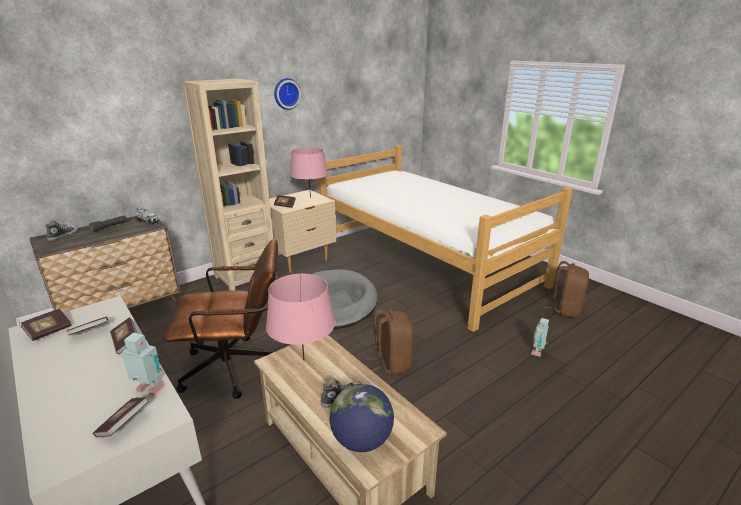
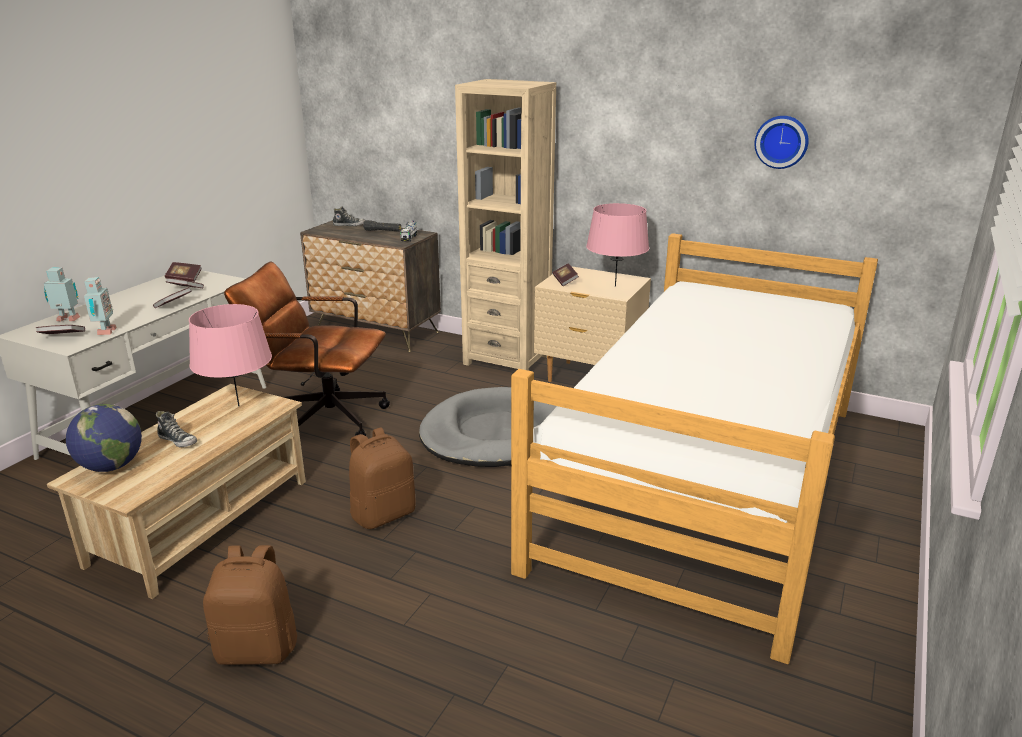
camera: 65 degrees right, 0 degrees up
(237, 367) = (320, 417): brown office chair -> brown office chair turned 135 degrees clockwise
(286, 94) = (636, 114): wall clock -> wall clock (781, 141)
(538, 352) = (498, 662): toy robot -> toy robot (68, 320)
(565, 309) = (697, 692): brown backpack -> brown backpack (258, 648)

